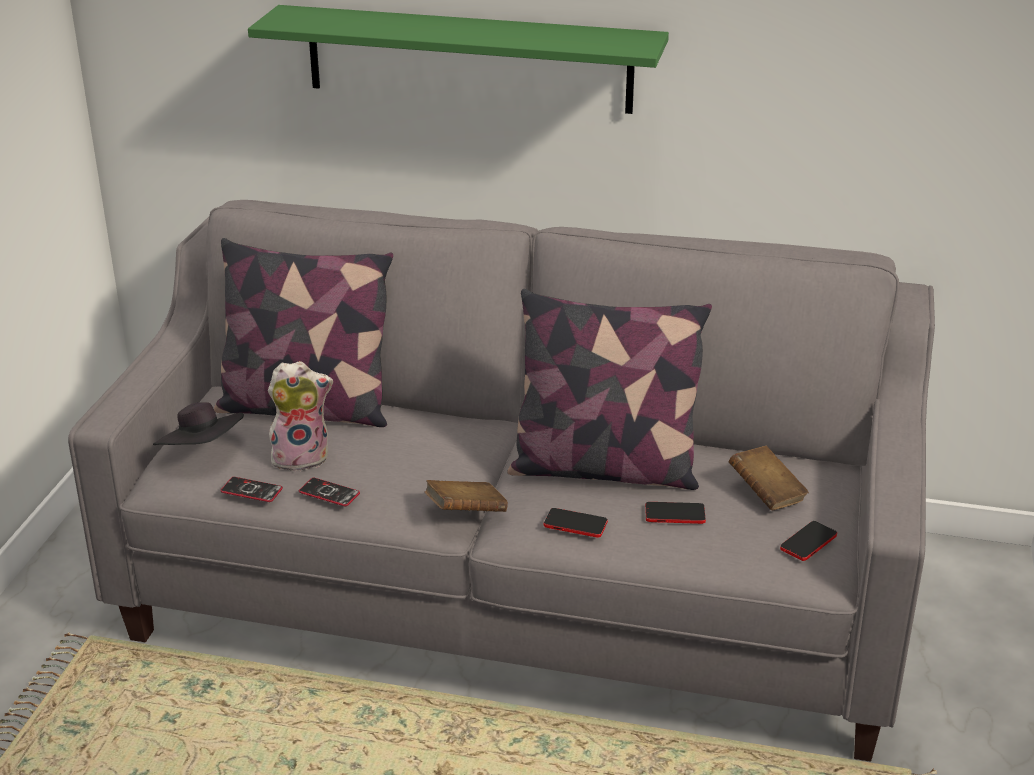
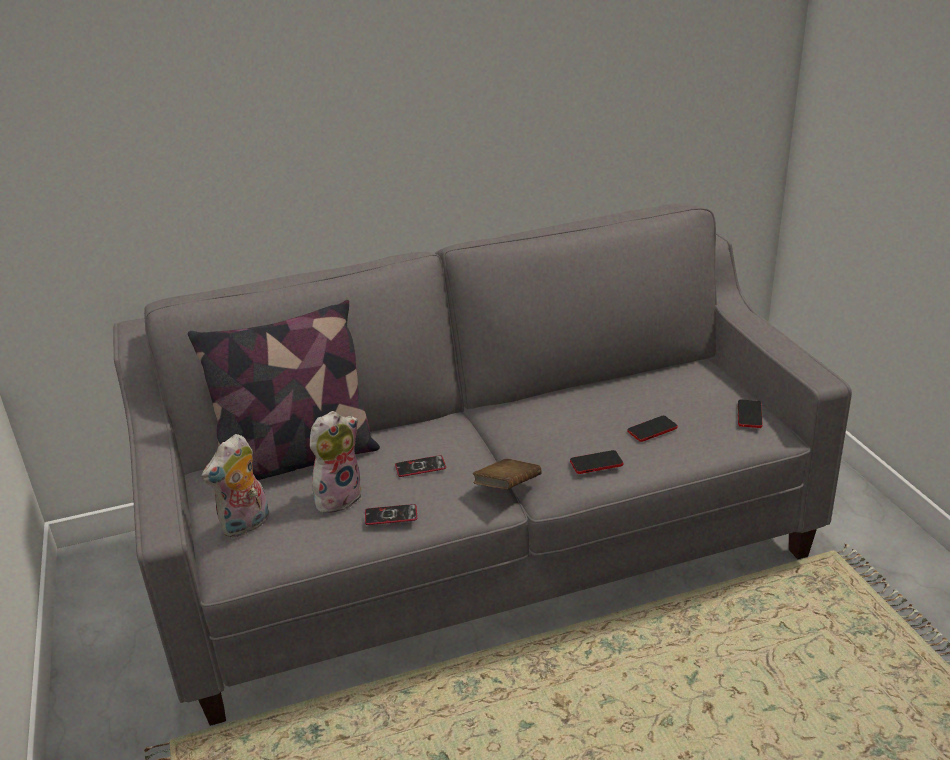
camera: 30 degrees left, 0 degrees up
(203, 451) = (246, 526): black hat -> plush toy
(251, 490) = (324, 540): phone -> phone (420, 467)
(468, 59) = (332, 127): green shelf -> none
(604, 468) = (570, 418): pillow -> none
(766, 493) = (690, 394): brown book -> none

